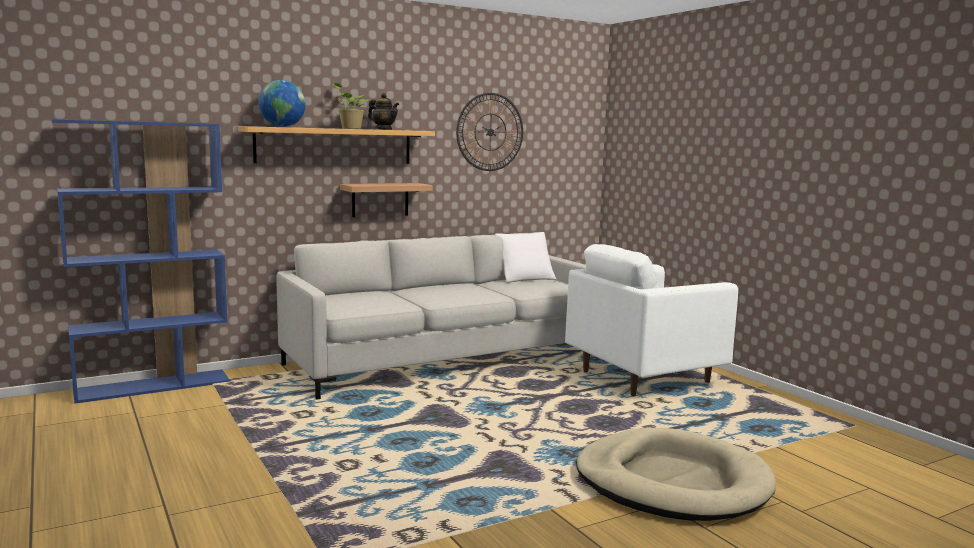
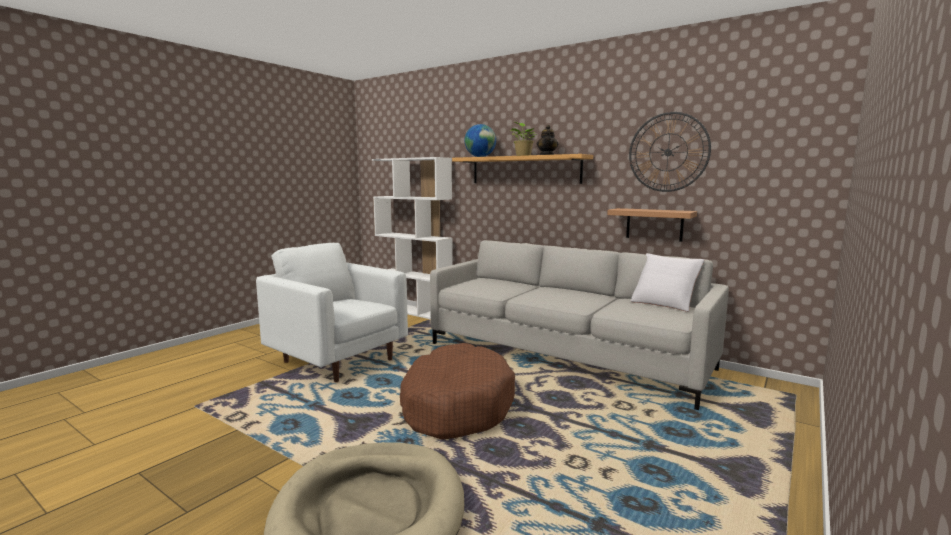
camera: 65 degrees right, 0 degrees up
(154, 386) = (414, 311): blue bookcase -> white bookcase
(380, 199) = (557, 213): shelf -> shelf (654, 224)
(507, 421) = (456, 405): none -> brown dog bed
(645, 377) = (674, 449): white armchair -> white armchair (338, 361)

